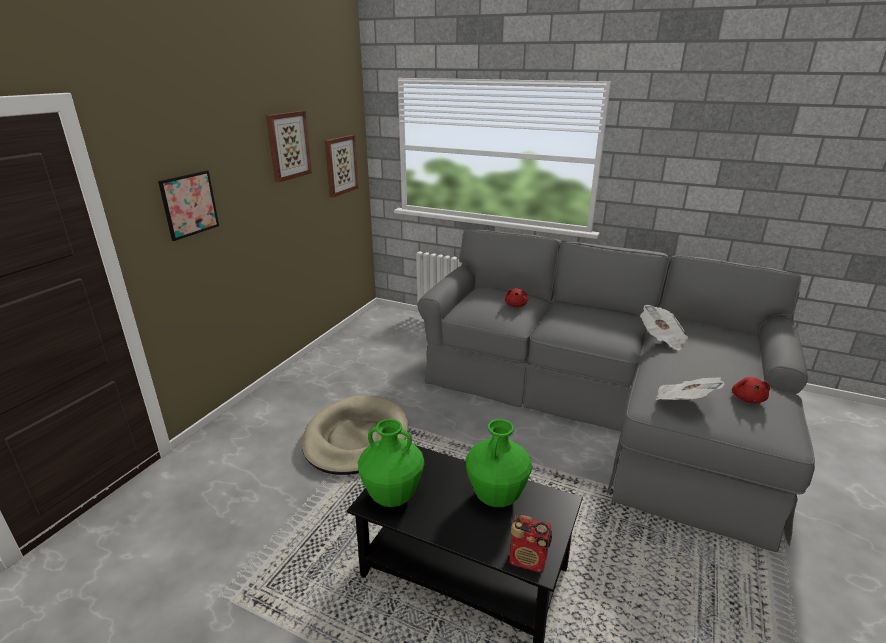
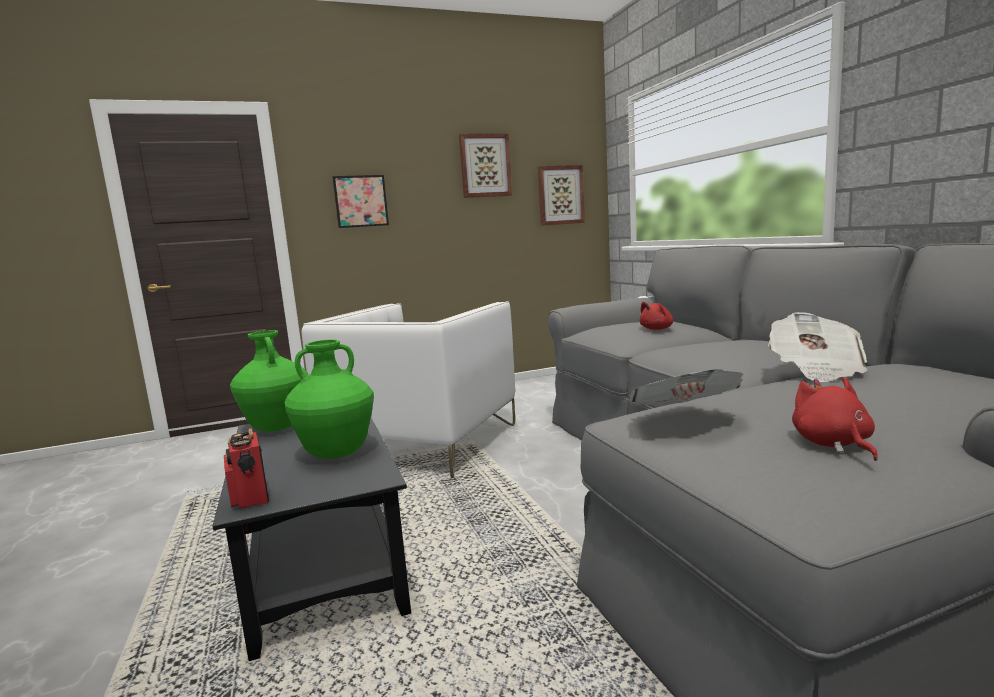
camera: 45 degrees right, 15 degrees down
(356, 438) = (425, 442): beige dog bed -> white armchair
(747, 399) = (833, 444): red plush toy -> red plush toy turned 120 degrees clockwise

